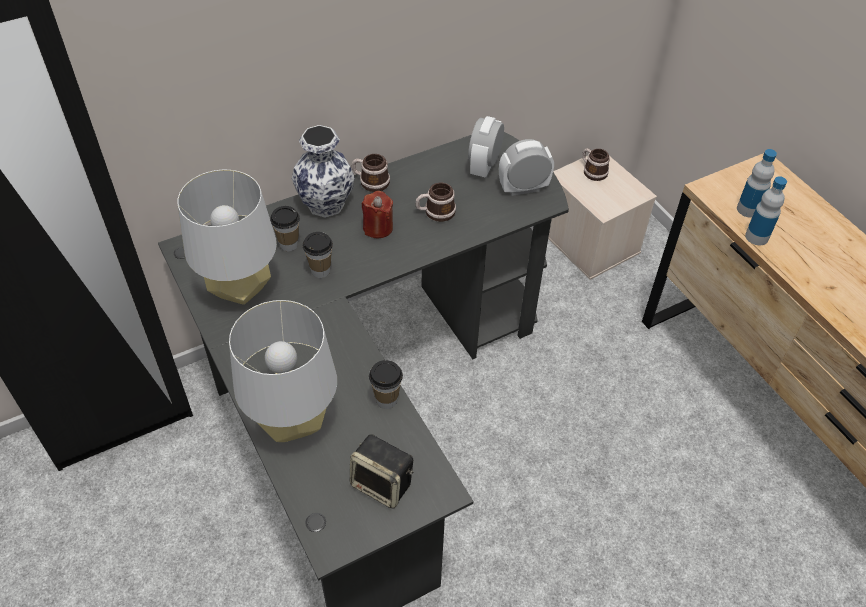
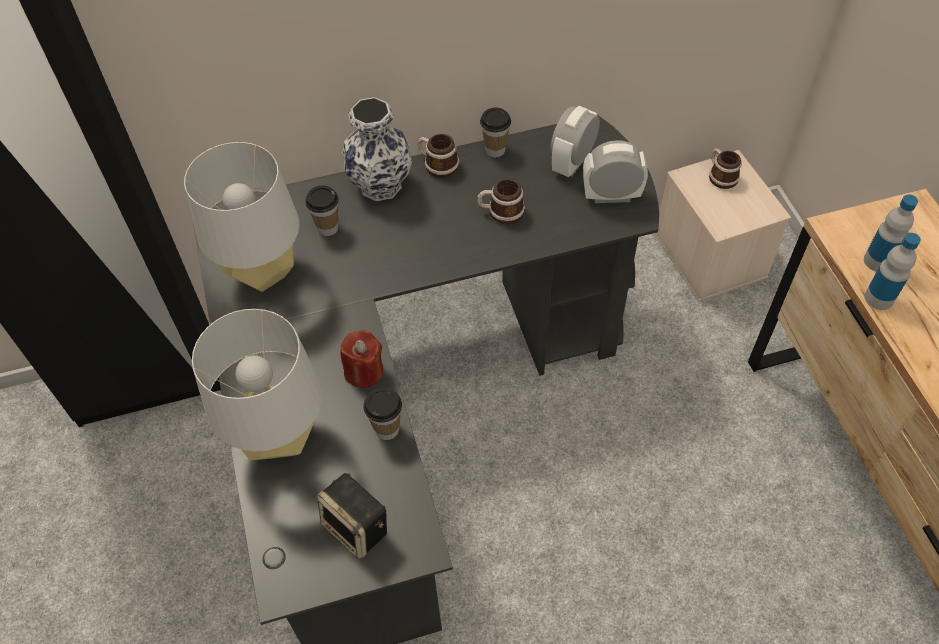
camera: 15 degrees right, 5 degrees up
(320, 271) = (354, 264): cup -> cup (495, 150)
(378, 228) = (431, 222): red candle -> red candle (364, 371)

